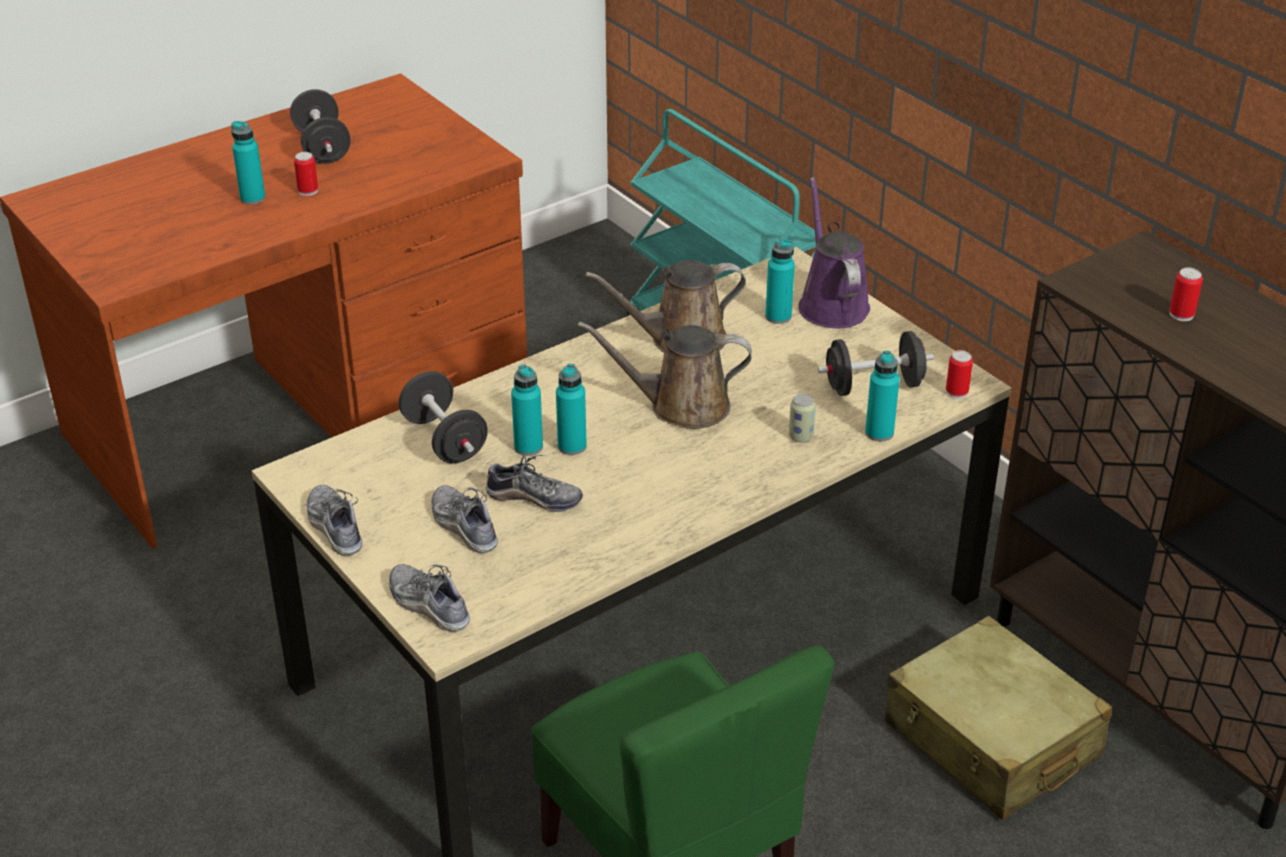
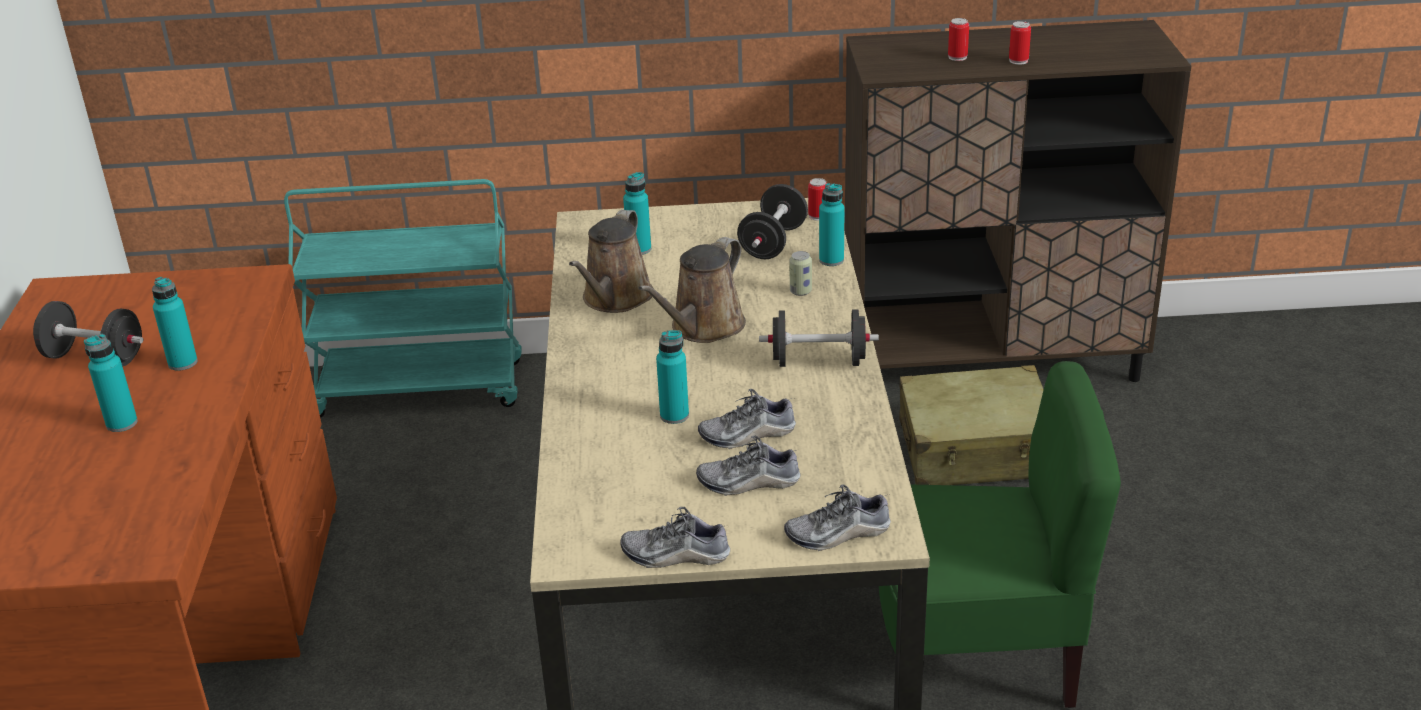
camera: 55 degrees left, 5 degrees down
(308, 191) = (161, 387): can -> can (1018, 61)
(444, 440) = (614, 455): black dumbbell -> black dumbbell (818, 361)
(534, 498) = (747, 434): shoe -> shoe turned 150 degrees counterclockwise
(572, 446) = (698, 394): turquoise bottle -> turquoise bottle (183, 363)
(831, 304) = (651, 223): purple watering can -> none

